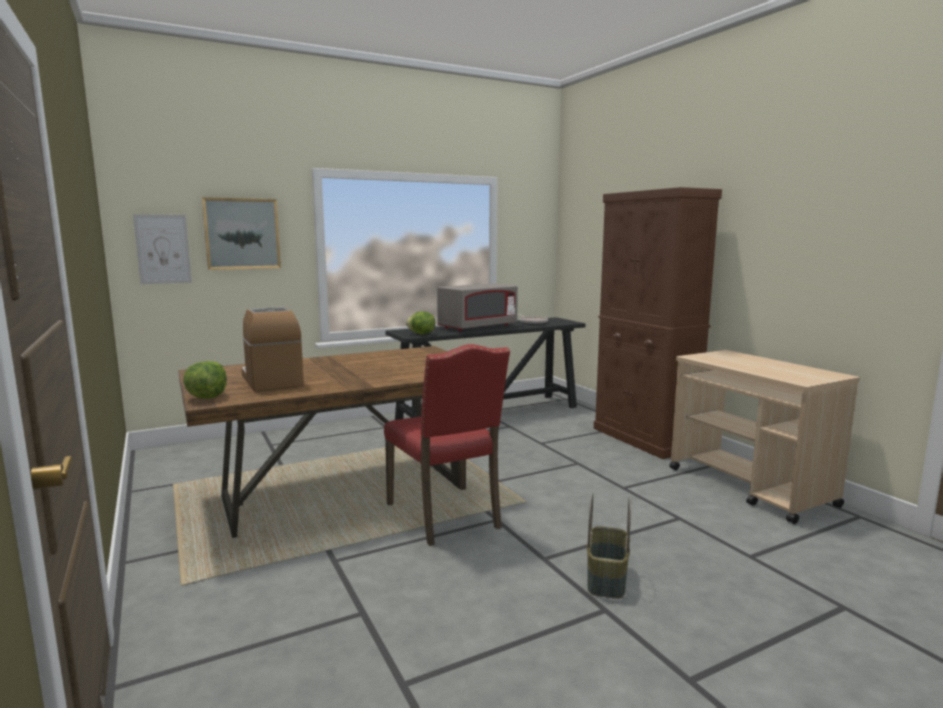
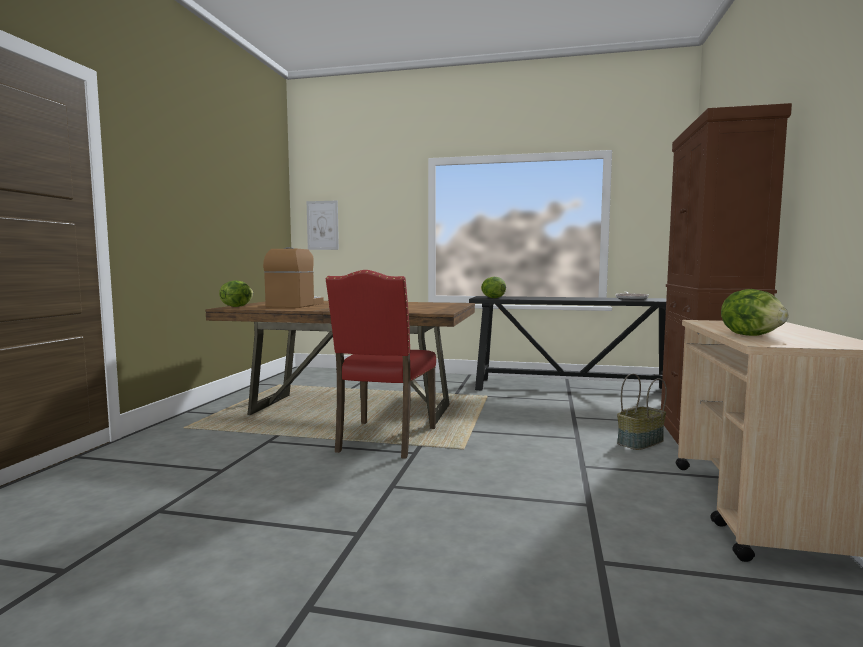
camera: 40 degrees right, 5 degrees down
(242, 234) = (373, 213): picture -> none
(477, 327) = (560, 298): grey microwave -> none
(607, 579) = (408, 517): basket -> basket (641, 442)
(771, 373) = (752, 335): none -> lettuce

